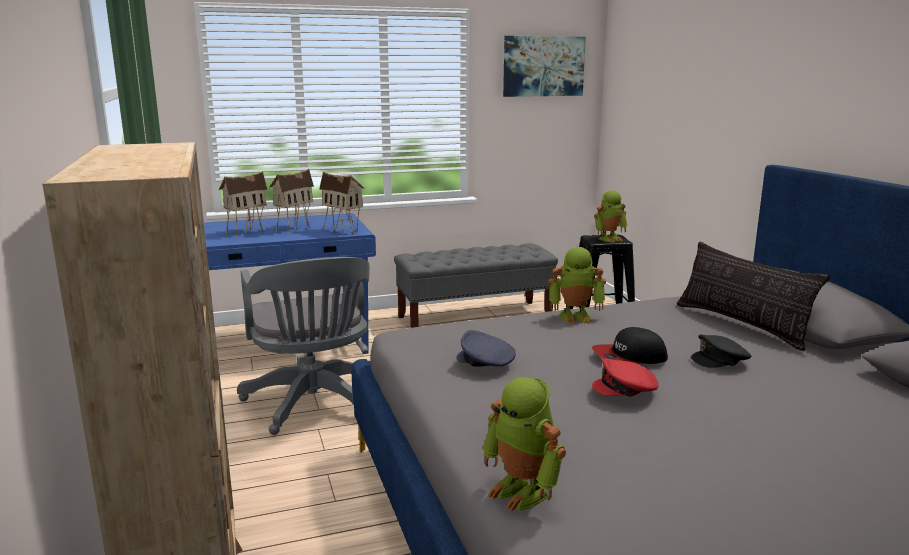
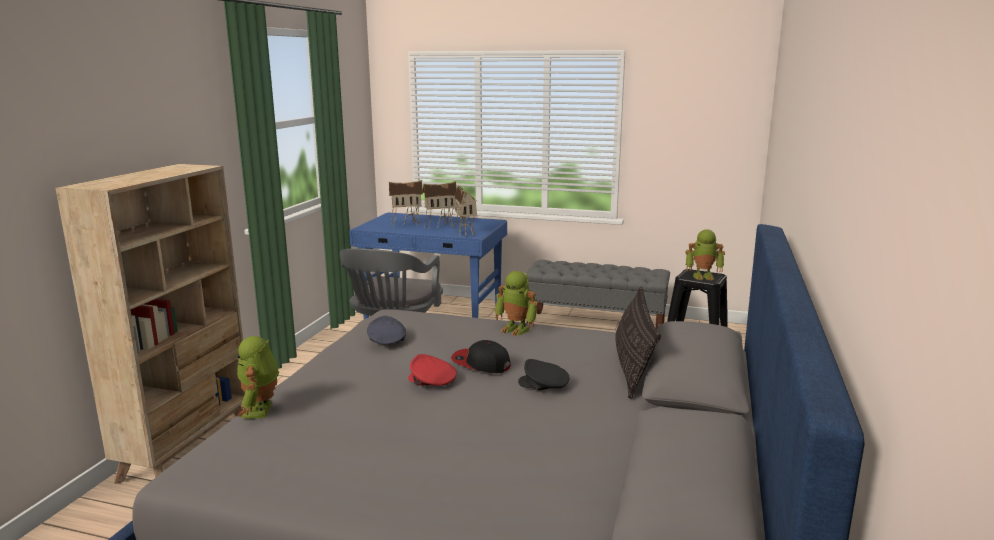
camera: 35 degrees right, 0 degrees up
(543, 66) = (700, 102): picture -> none

